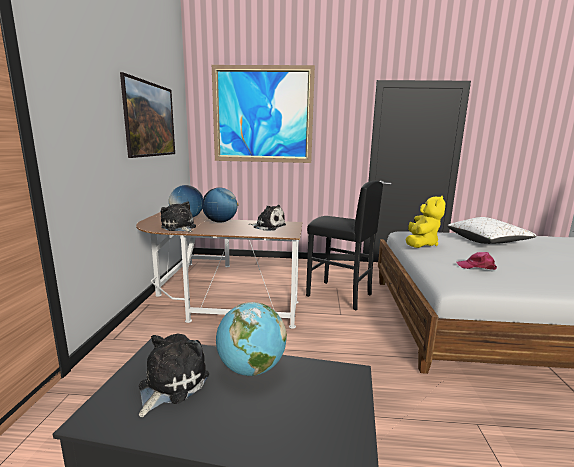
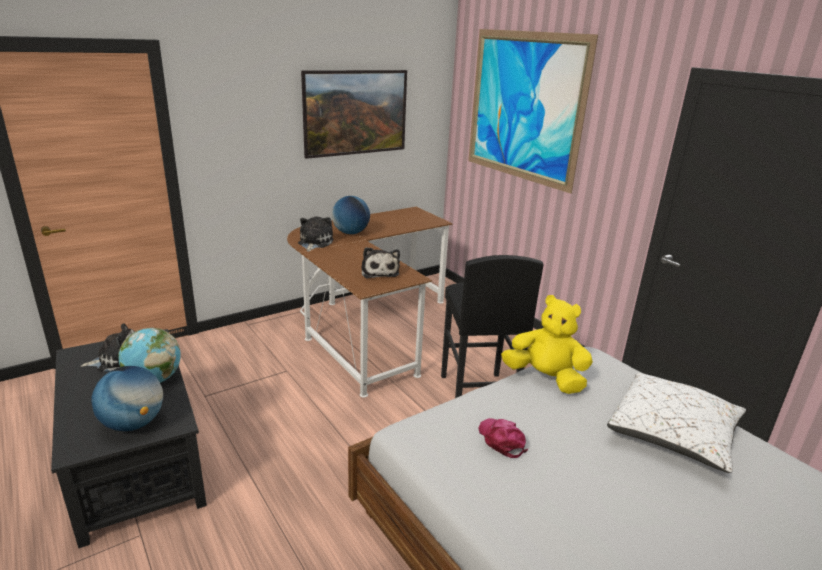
camera: 50 degrees right, 10 degrees up
(220, 222) = (361, 248): globe -> globe (133, 423)
(421, 244) = (545, 378): yellow plush toy -> yellow plush toy turned 135 degrees counterclockwise

